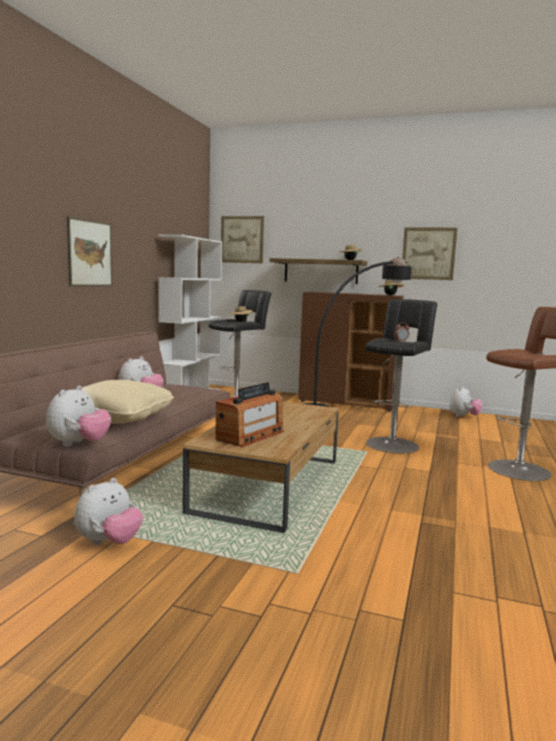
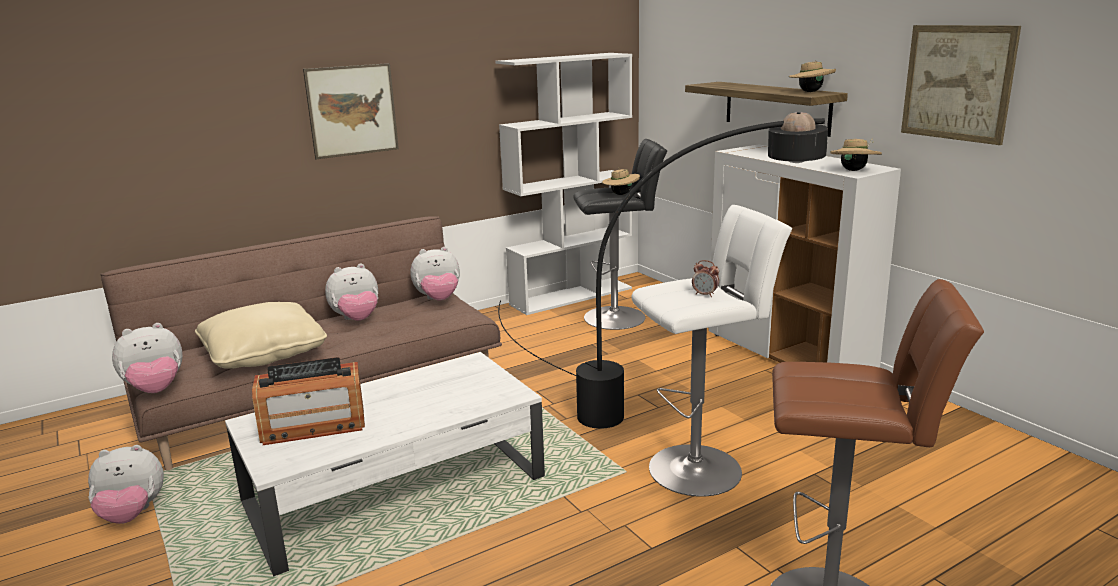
camera: 40 degrees right, 10 degrees up
(242, 239) = (675, 45): picture -> none
(270, 484) = (397, 489): brown coffee table -> white coffee table
(348, 403) = (789, 354): brown cabinet -> white cabinet
(393, 443) = (701, 467): black stool -> white stool
(463, 416) = (973, 439): plush toy -> plush toy (438, 299)

